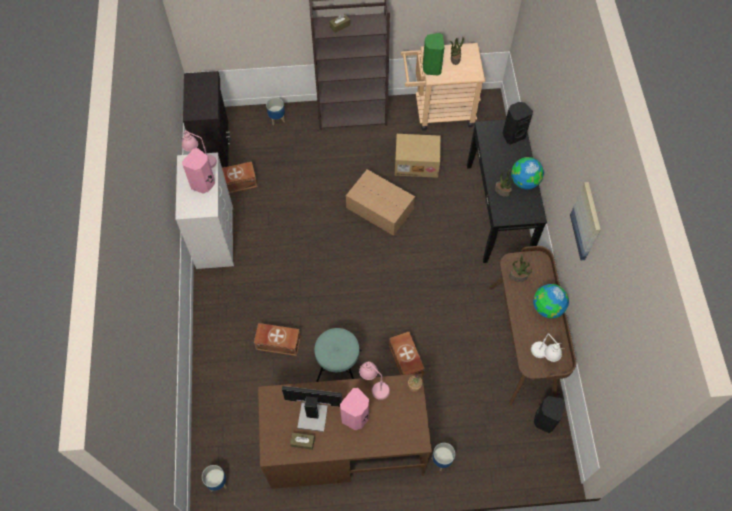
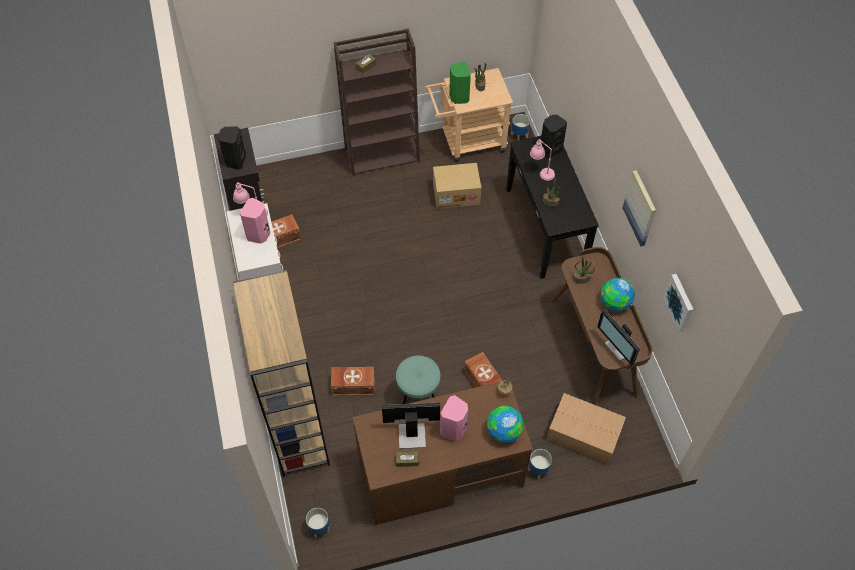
camera: 10 degrees left, 5 degrees down
(216, 378) = (297, 429): none -> brown bookcase
(276, 119) = (307, 171): planter -> planter (519, 136)
(374, 386) = (465, 398): pink table lamp -> pink table lamp (541, 172)
(380, 209) = (429, 243): cardboard box -> cardboard box (584, 435)
(524, 181) = (569, 190): globe -> globe (503, 431)
(543, 356) = (620, 347): white table lamp -> monitor
(544, 420) = (629, 416): black speaker -> black speaker (235, 161)
(609, 331) = (680, 302): none -> picture

